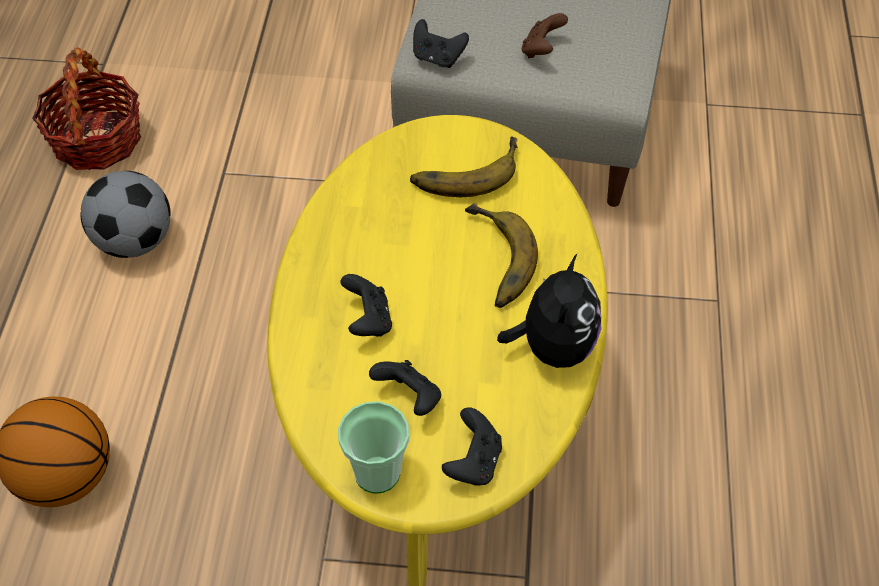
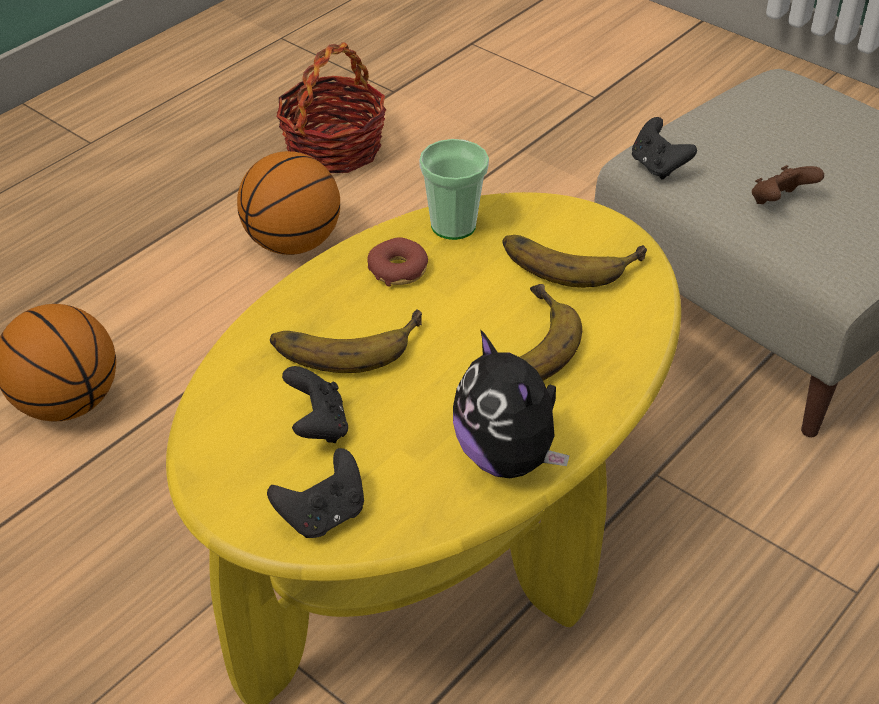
camera: 35 degrees right, 10 degrees down
(135, 241) = (293, 243): football -> basketball
(354, 242) = (398, 270): none -> donut
(368, 320) = (345, 341): black game controller -> banana
(377, 473) = (223, 473): cup -> cup (453, 226)
(553, 346) = (508, 457): plush toy -> plush toy turned 105 degrees clockwise

